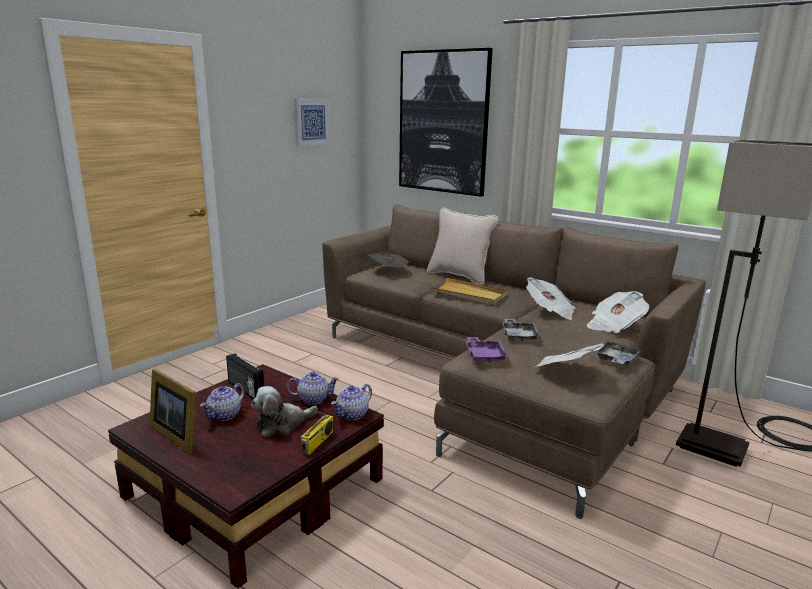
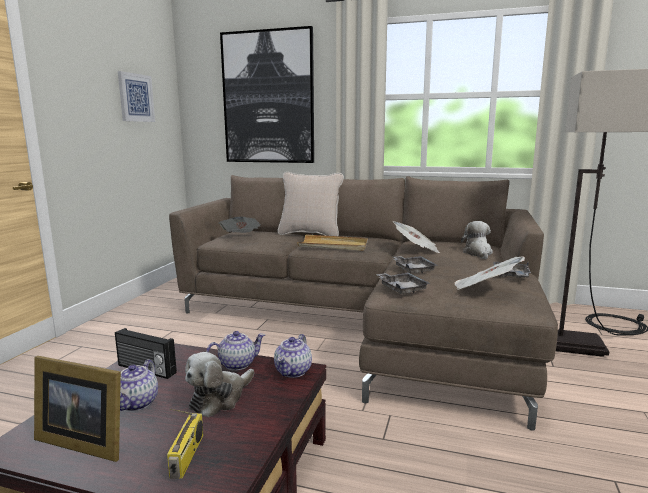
camera: 20 degrees left, 5 degrees down
(318, 442) = (277, 409): radio -> radio (188, 456)
(485, 356) = (402, 288): purple tray -> grey tray
(614, 326) = (478, 253): newspaper -> plush toy

